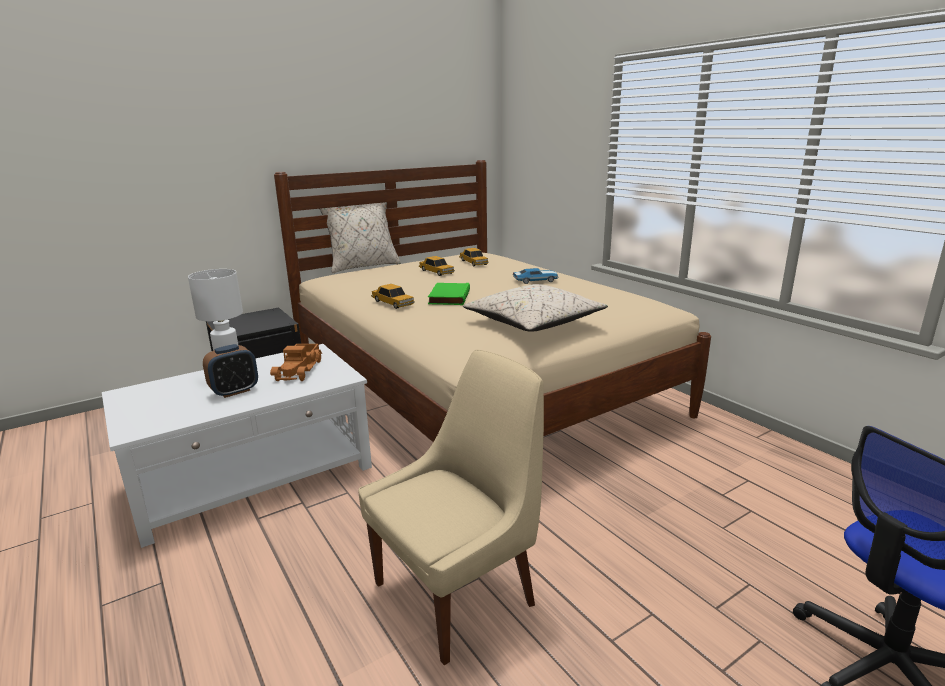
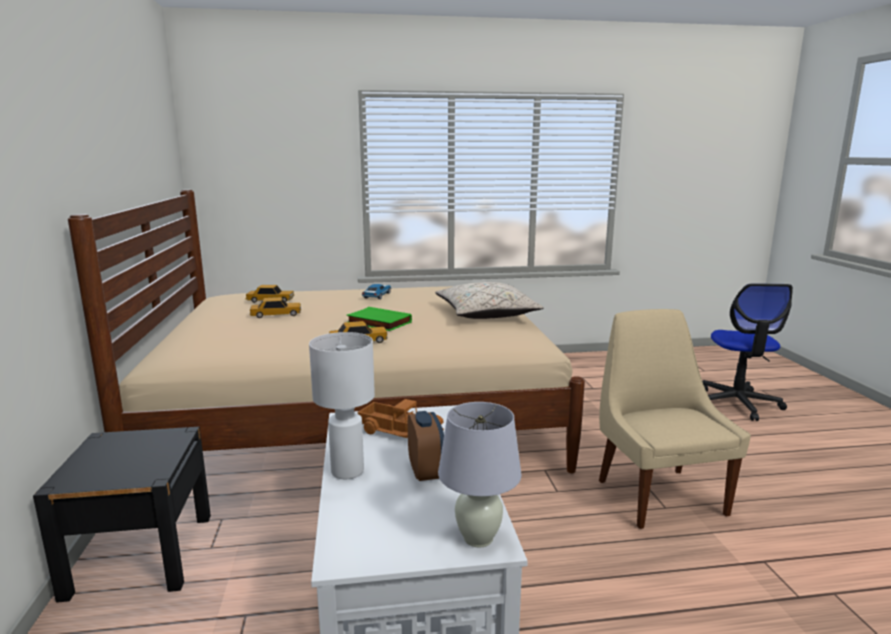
camera: 65 degrees left, 5 degrees down
(139, 426) = (478, 538): none -> white table lamp
(363, 266) = (154, 339): beige pillow -> none

